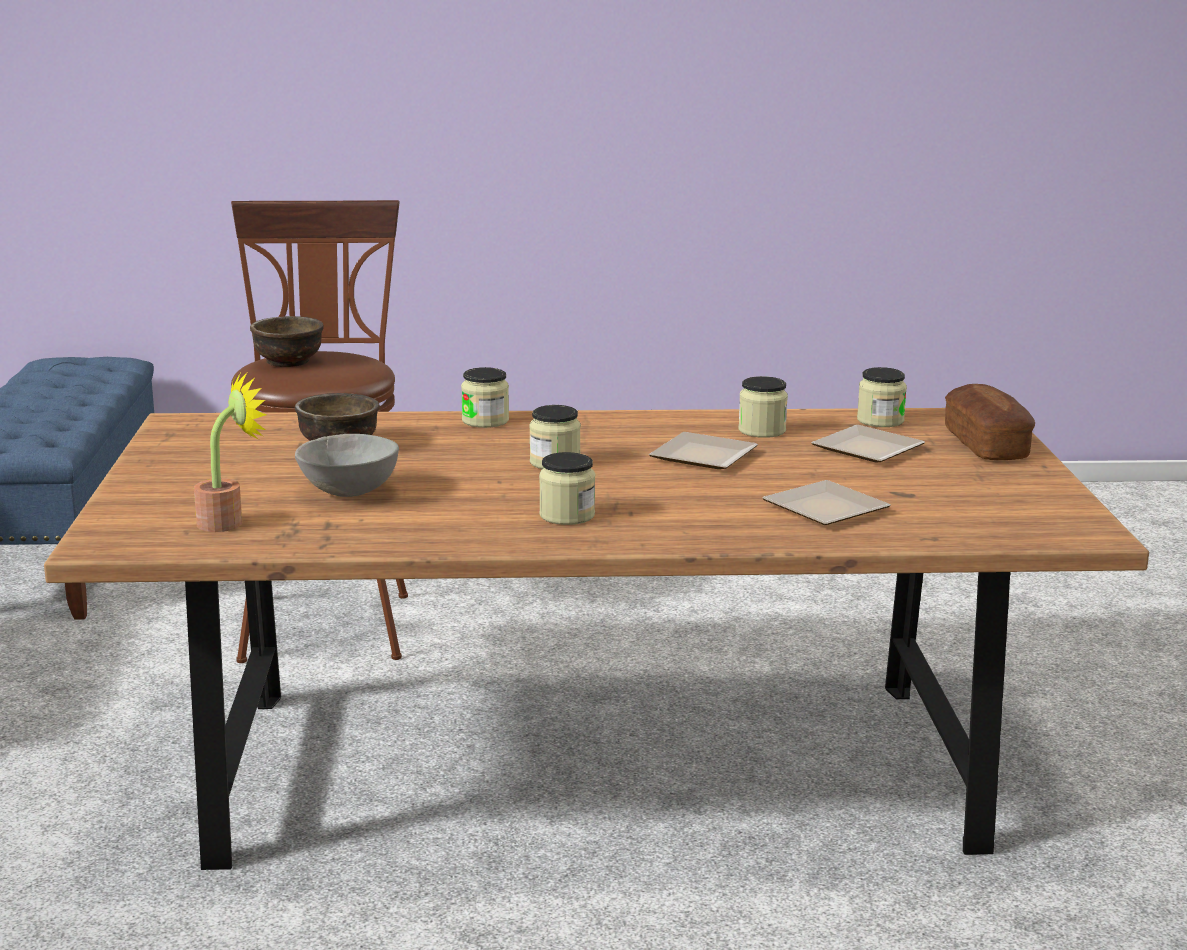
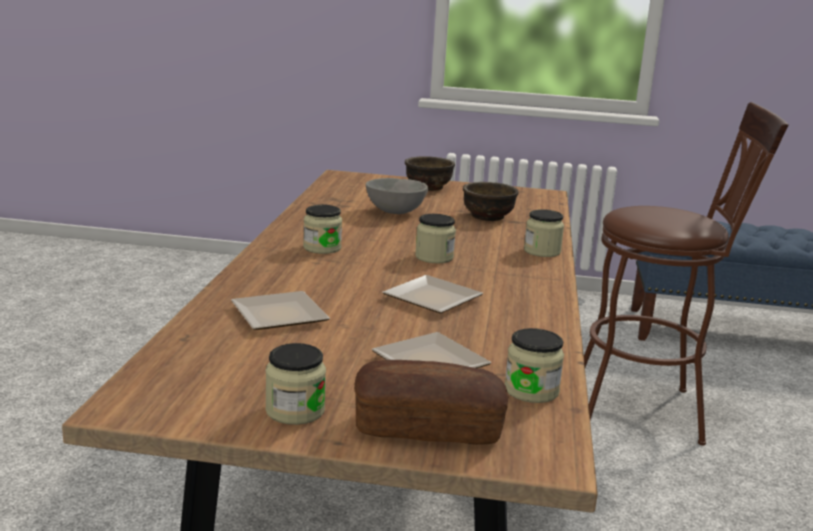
camera: 100 degrees right, 0 degrees up
(228, 522) = (360, 192): potted plant -> none
(288, 361) = (669, 211): brown bowl -> brown bowl (428, 187)
(762, 431) = (502, 331): jar -> jar (295, 411)

